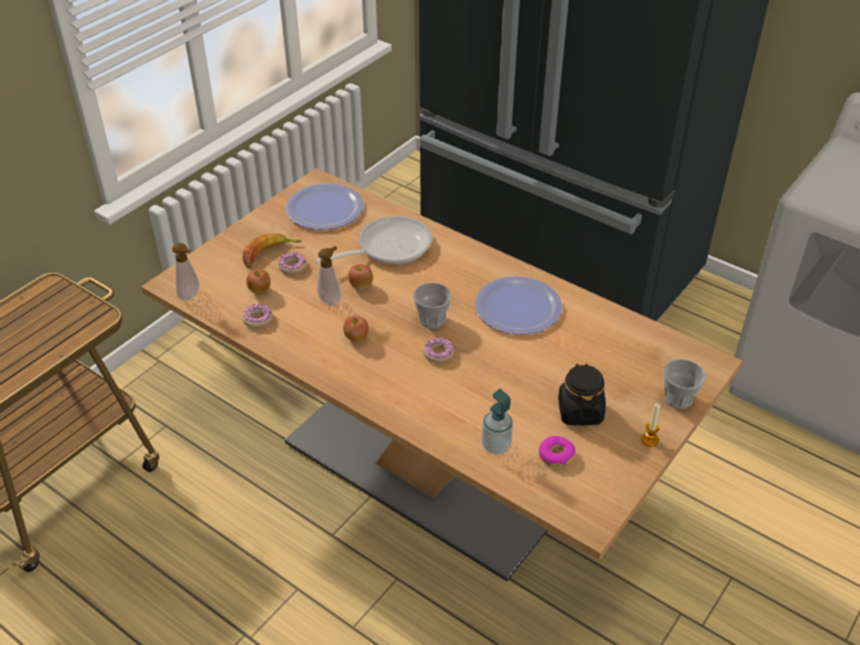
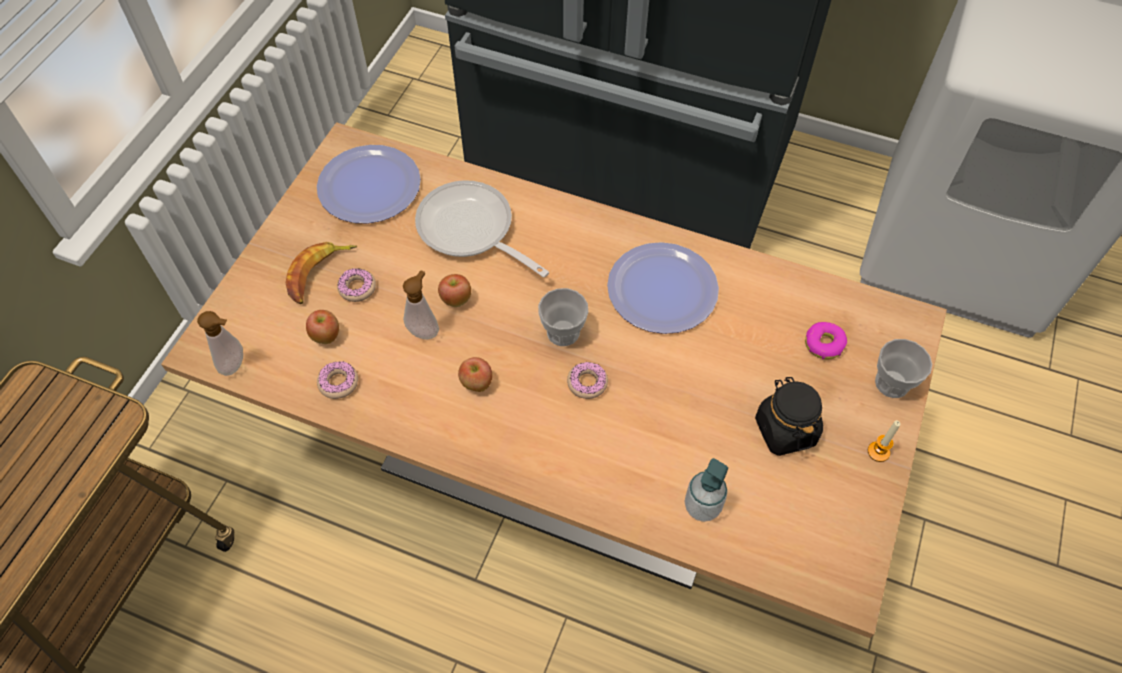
camera: 15 degrees left, 15 degrees up
(388, 247) = (471, 231): frying pan -> frying pan turned 90 degrees counterclockwise
(556, 455) = (777, 503): donut -> donut (823, 344)

